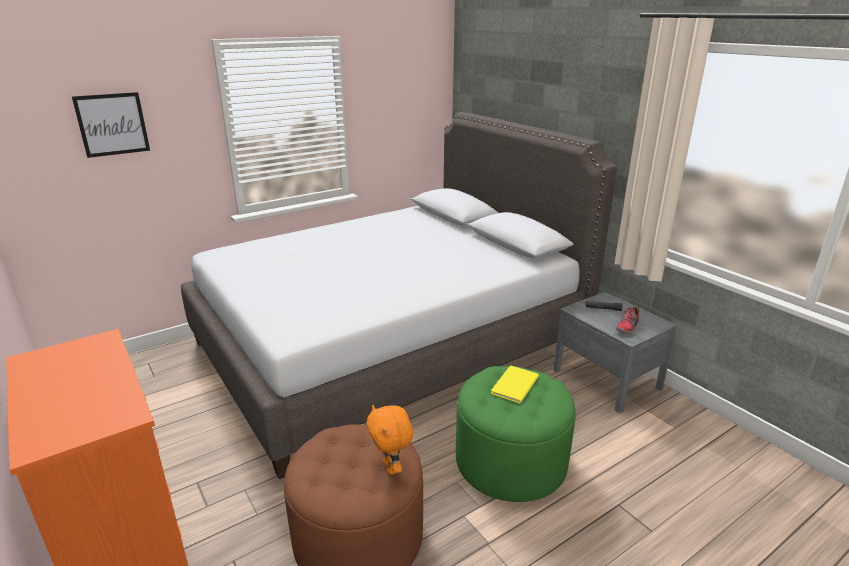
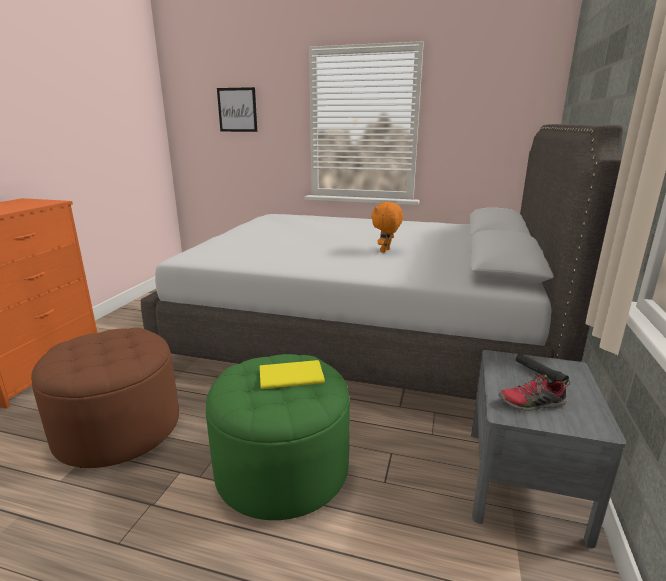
camera: 50 degrees right, 5 degrees down
(391, 467) = (104, 366): orange plush toy -> orange plush toy (386, 251)

